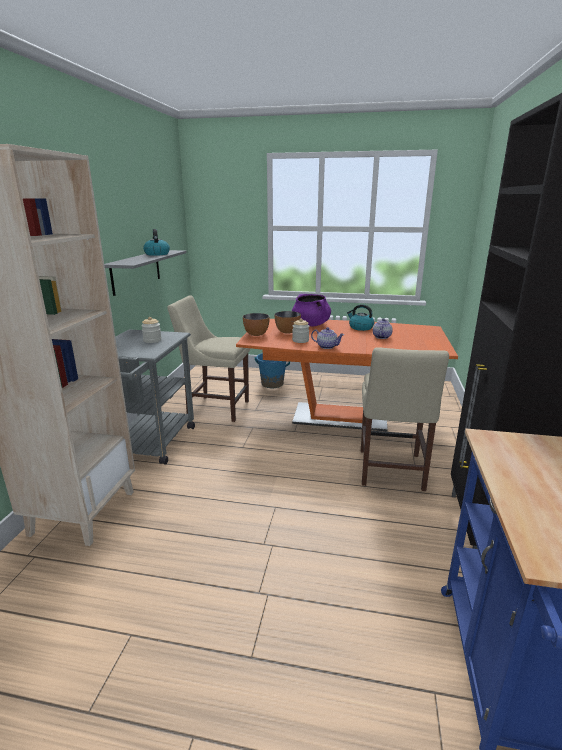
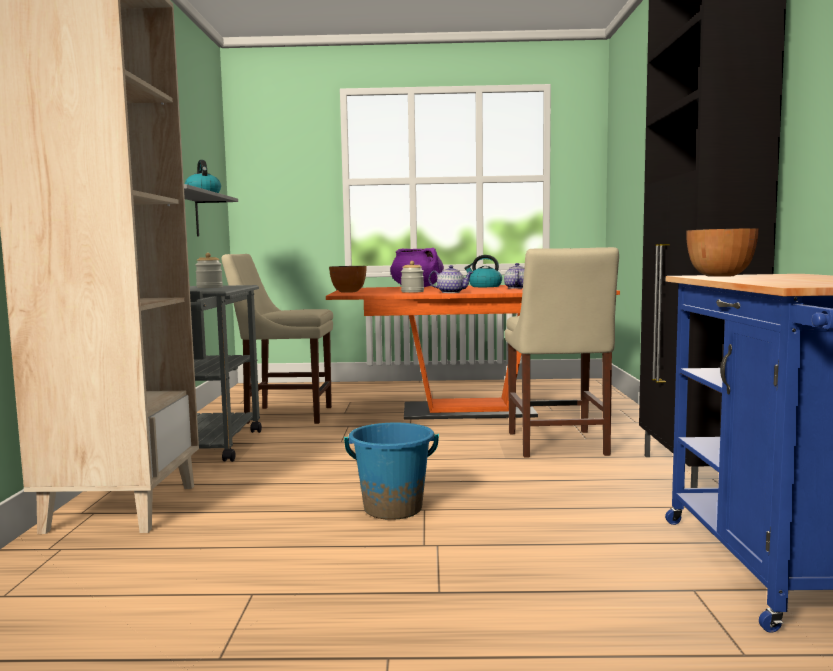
camera: 10 degrees left, 15 degrees down
(272, 384) = (359, 392): blue bucket -> blue bucket (393, 508)
(287, 332) = (390, 290): bowl -> bowl (720, 276)

